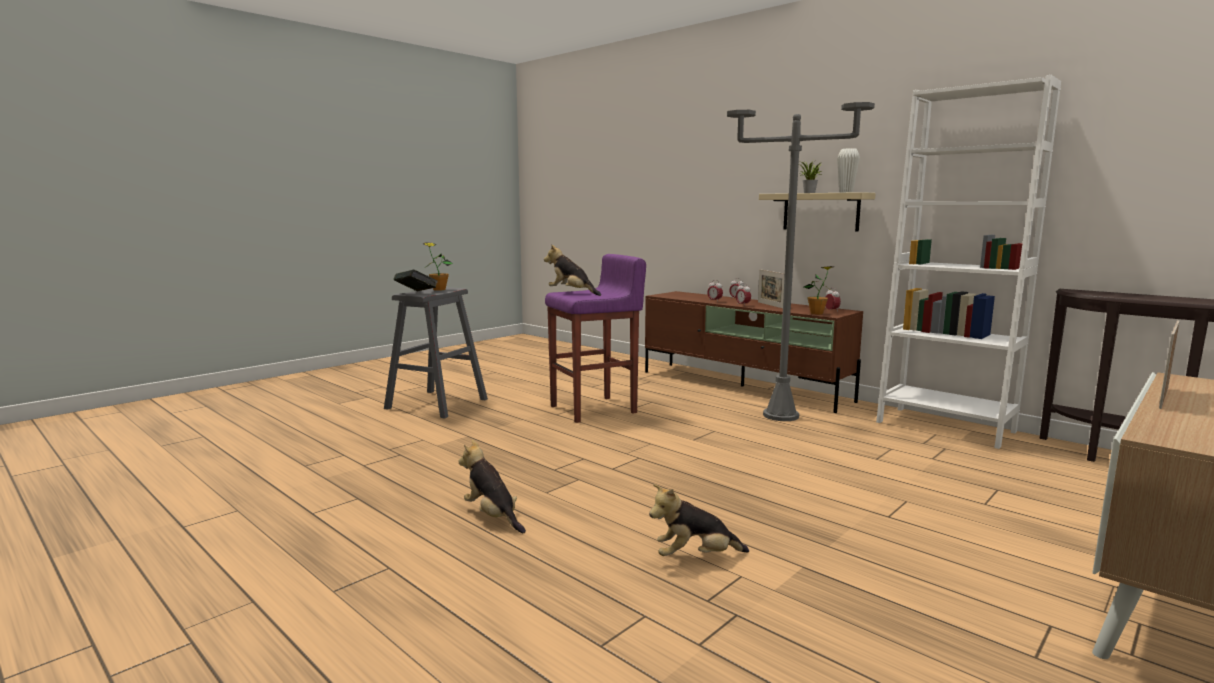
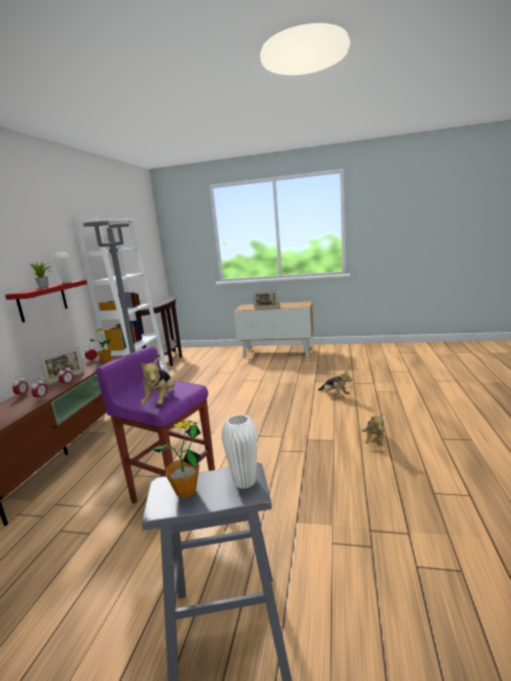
camera: 120 degrees left, 5 degrees up
(416, 294) = (244, 482): book -> white vase
(821, 212) = (42, 301): beige shelf -> red shelf

